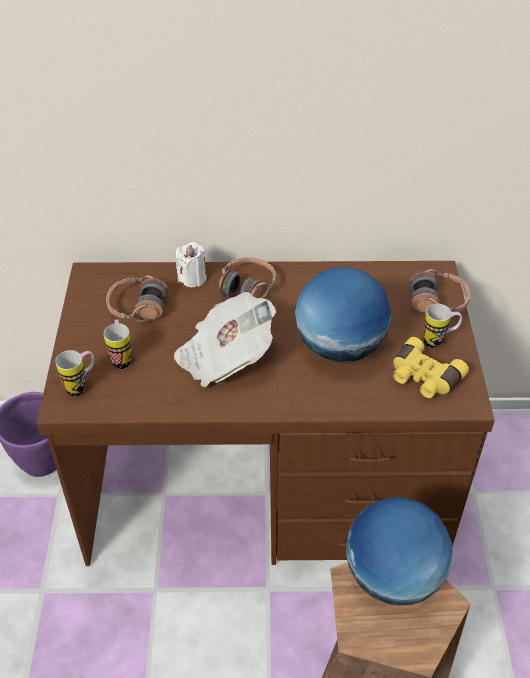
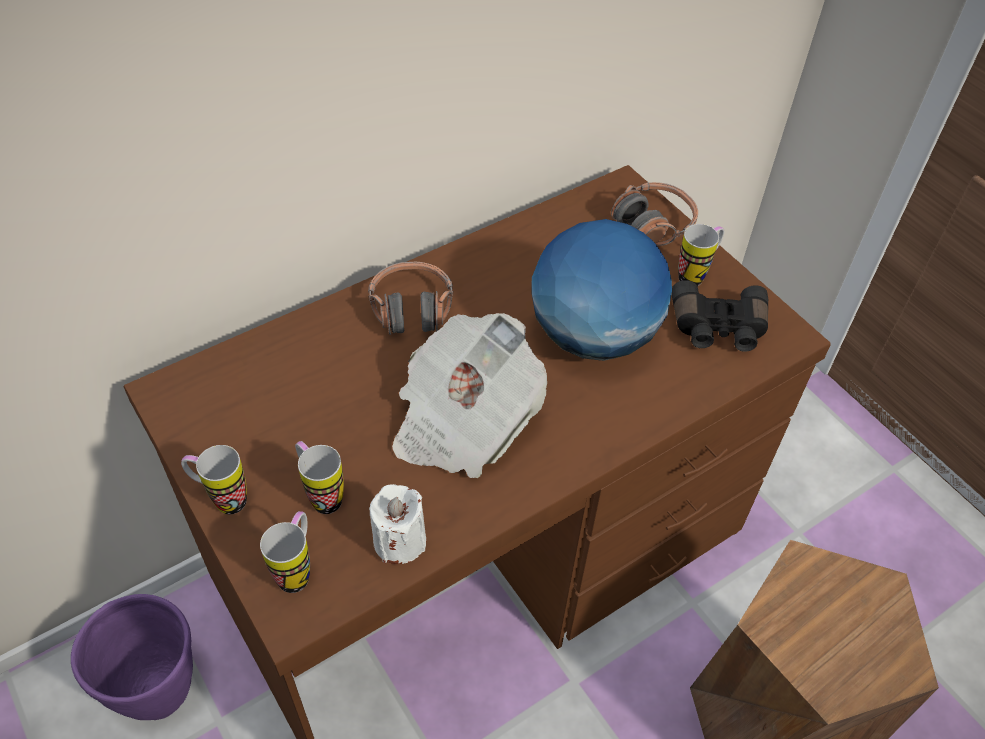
camera: 35 degrees left, 5 degrees up
(74, 337) = (222, 499): none -> mug
(137, 307) = (282, 408): headphones -> none
(192, 278) = (325, 329): white candle -> white candle (399, 541)
(392, 576) = (809, 592): globe -> none
(423, 378) = (718, 328): yellow binoculars -> black binoculars

